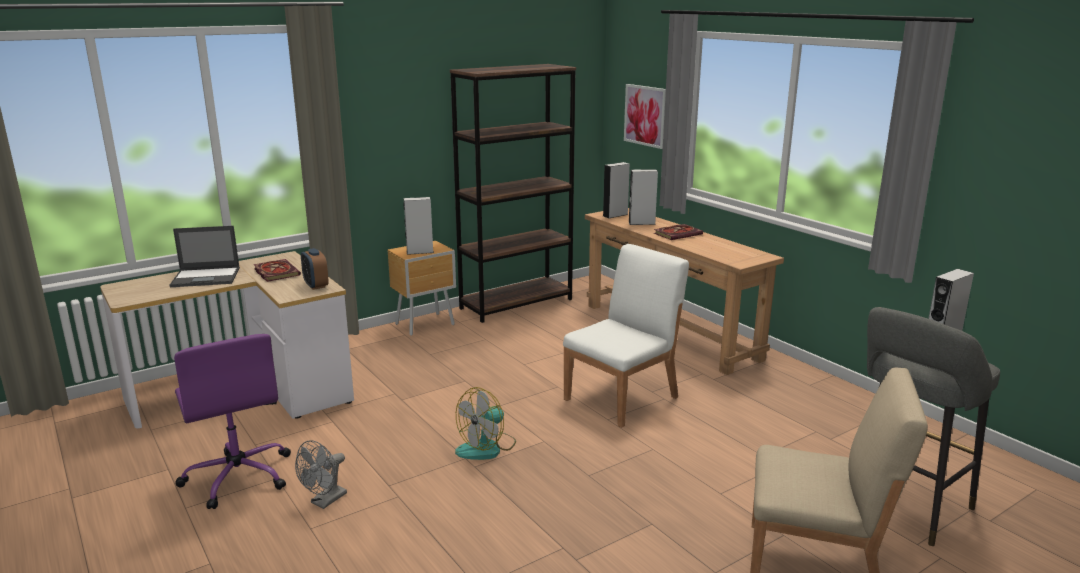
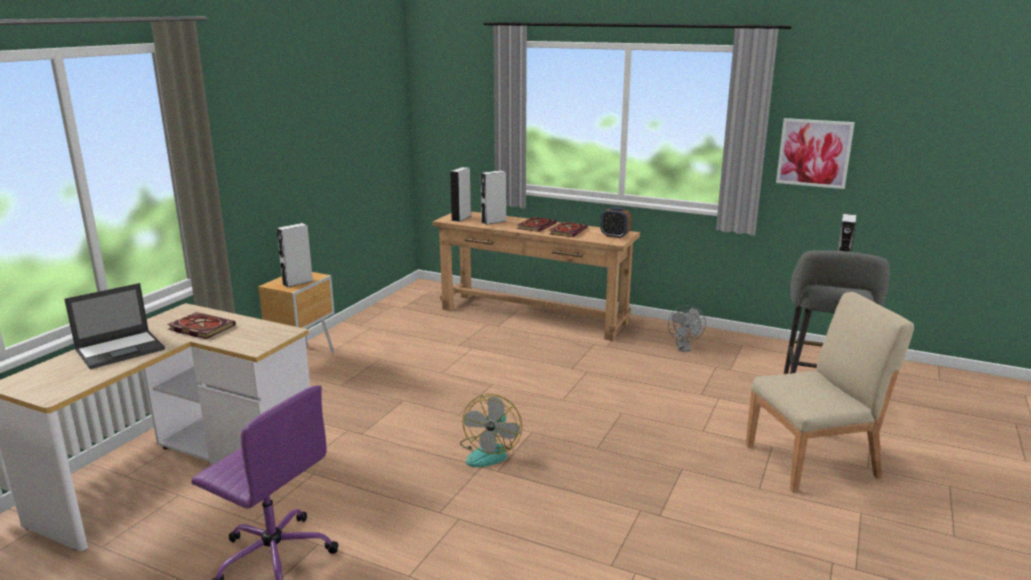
camera: 30 degrees left, 0 degrees up
(316, 285) = (269, 331): alarm clock -> alarm clock (615, 236)
(325, 501) = (394, 547): grey fan -> grey fan (684, 349)
(516, 304) = (373, 320): brown bookcase -> none
(622, 398) = (555, 379): white chair -> none
(645, 115) = (465, 122): picture -> picture (814, 153)
(703, 244) = (567, 231): none -> book

